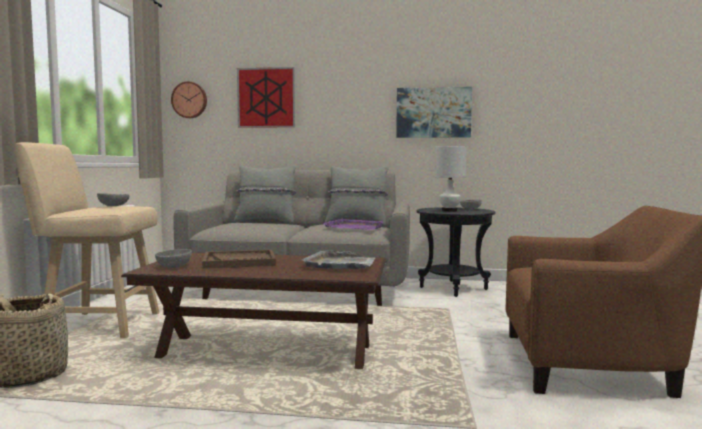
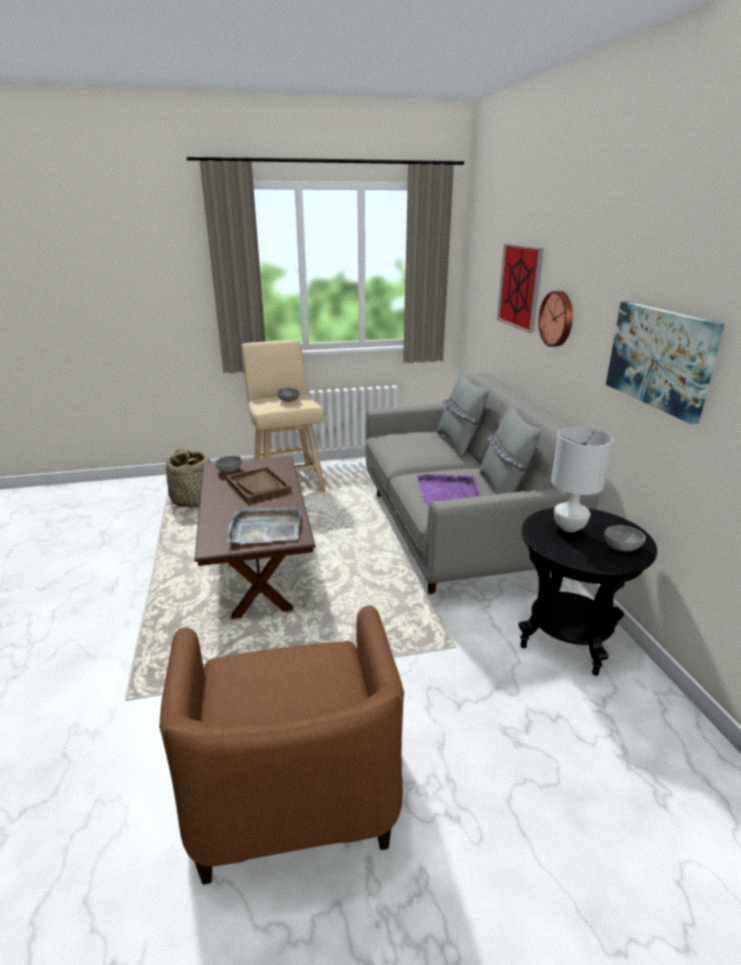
camera: 70 degrees right, 20 degrees up
(189, 100) = (478, 277): wall clock -> wall clock (558, 318)

